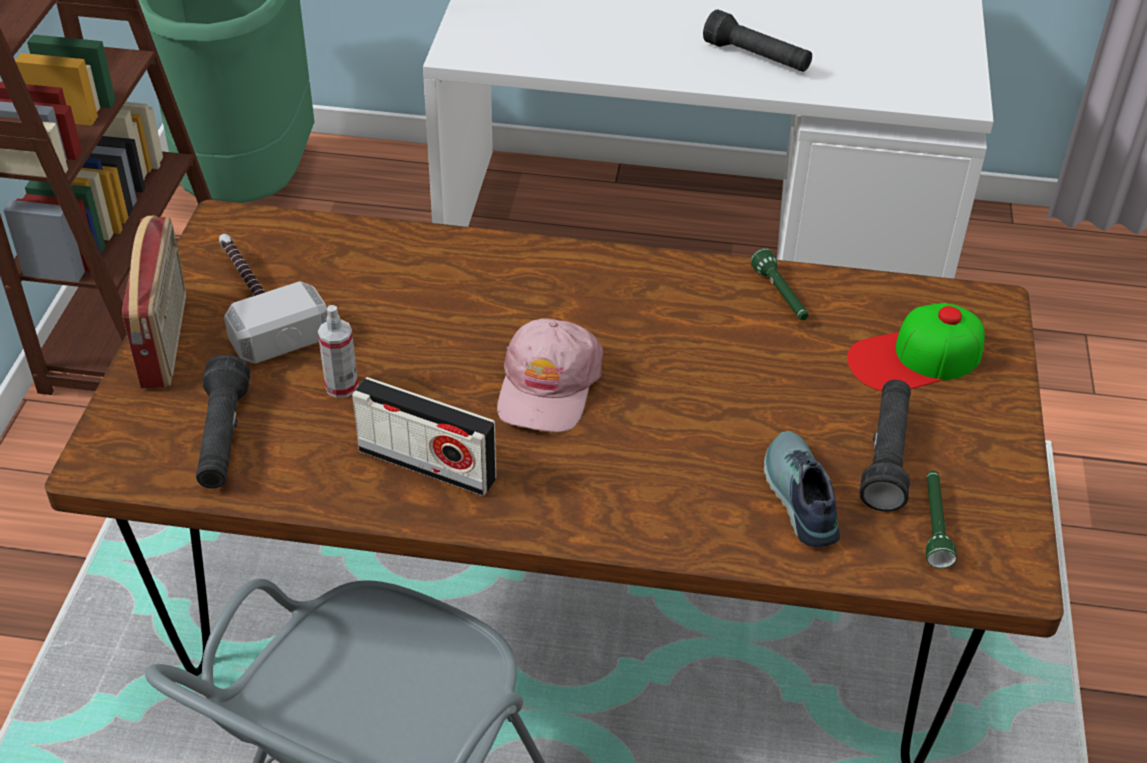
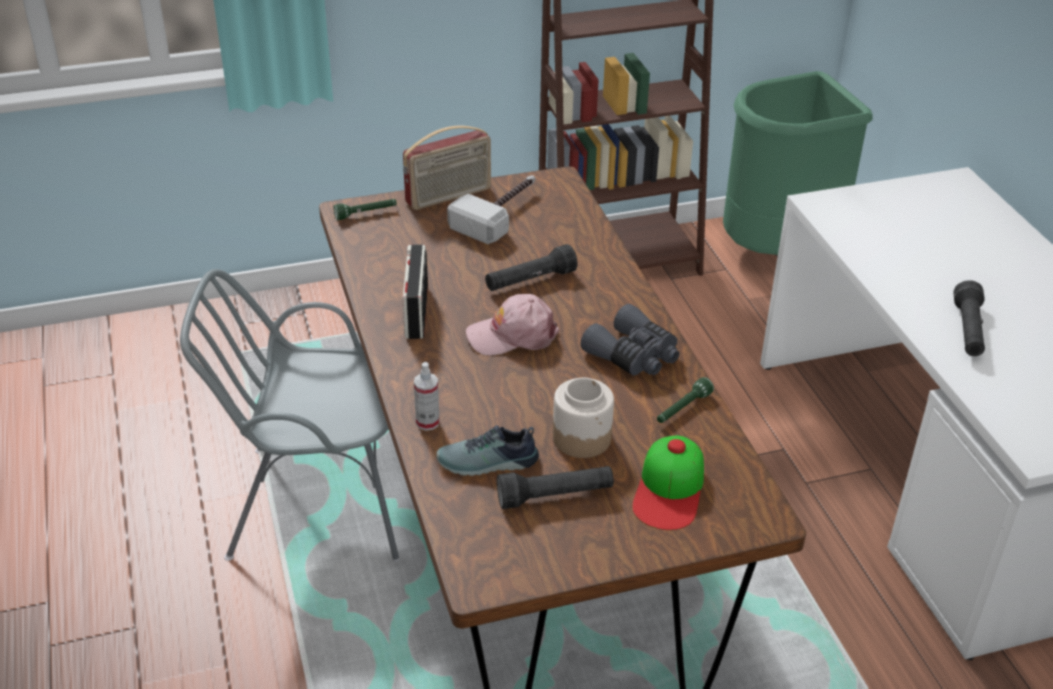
camera: 65 degrees right, 5 degrees down
(223, 439) = (389, 240): black flashlight -> black flashlight (530, 281)
(341, 386) = (456, 263): spray bottle -> spray bottle (427, 422)
(658, 296) = (634, 355): none -> grey binoculars
(790, 395) = (582, 438): none -> jar
(798, 497) = (488, 463): shoe -> shoe turned 150 degrees counterclockwise
(915, 358) = (669, 489): cap -> cap turned 120 degrees counterclockwise
(934, 525) = (504, 533): green flashlight -> green flashlight (366, 214)

